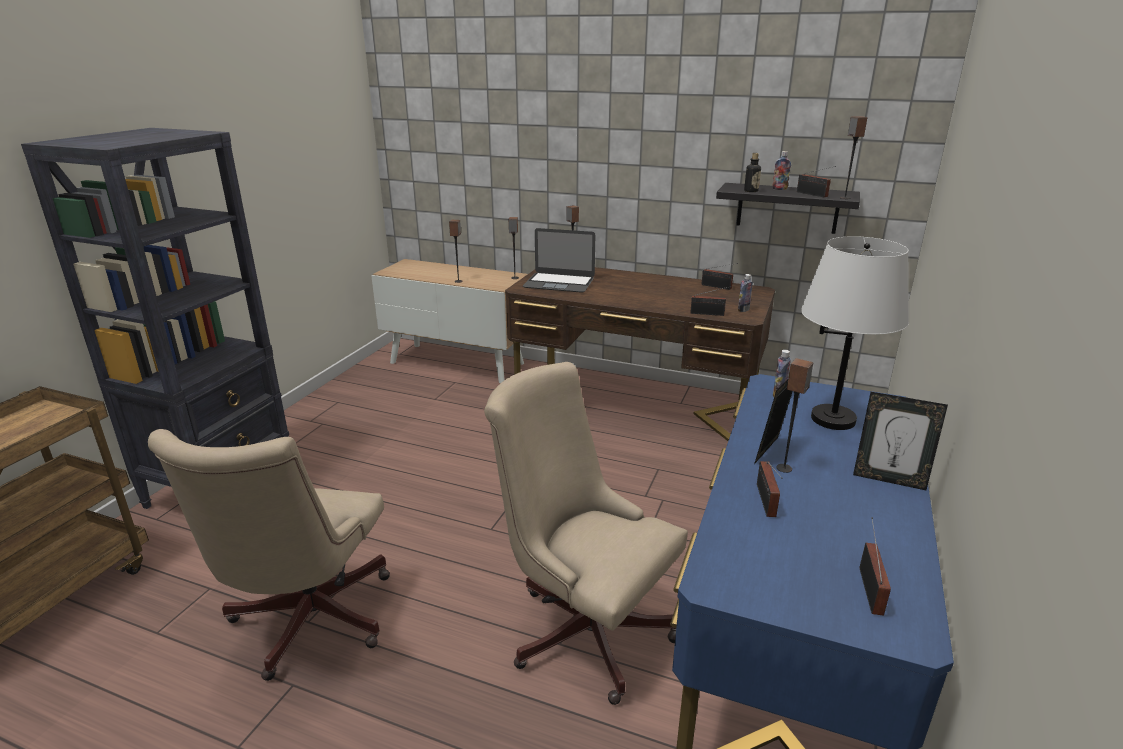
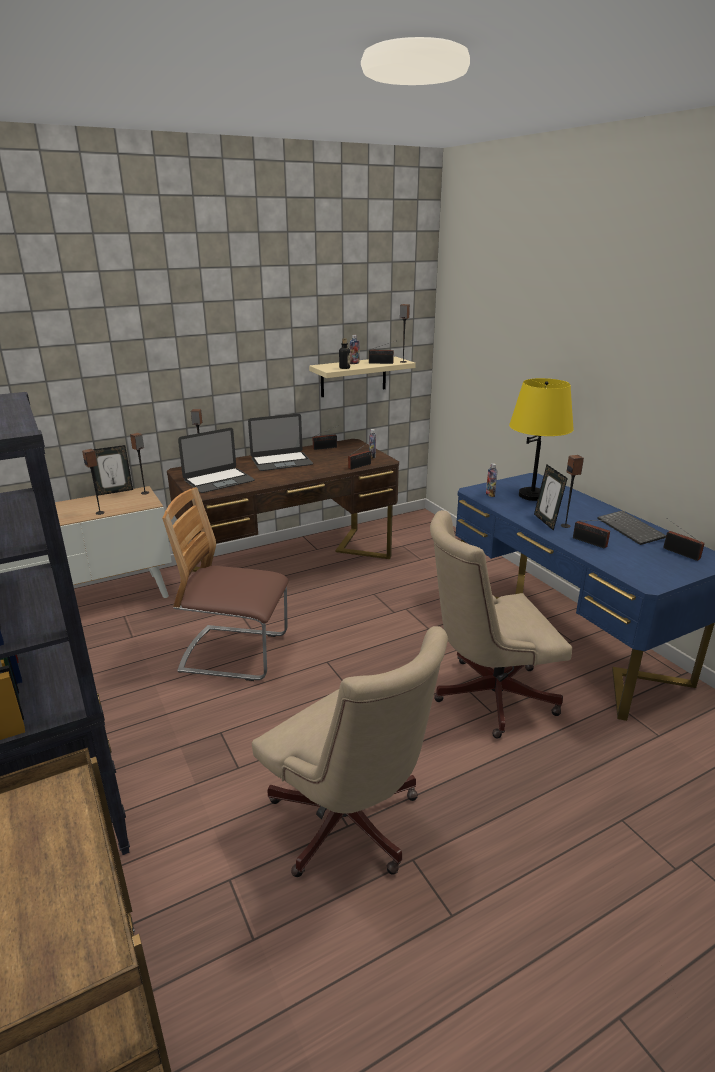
camera: 50 degrees left, 0 degrees up
(468, 449) = (235, 653): none -> chair
(645, 285) = (281, 461): none -> laptop
(787, 208) = (353, 377): black shelf -> beige shelf
(833, 419) = (532, 495): white table lamp -> yellow table lamp
(874, 522) = (632, 529): none -> keyboard
(889, 479) = (600, 510): picture frame -> picture frame (115, 491)

